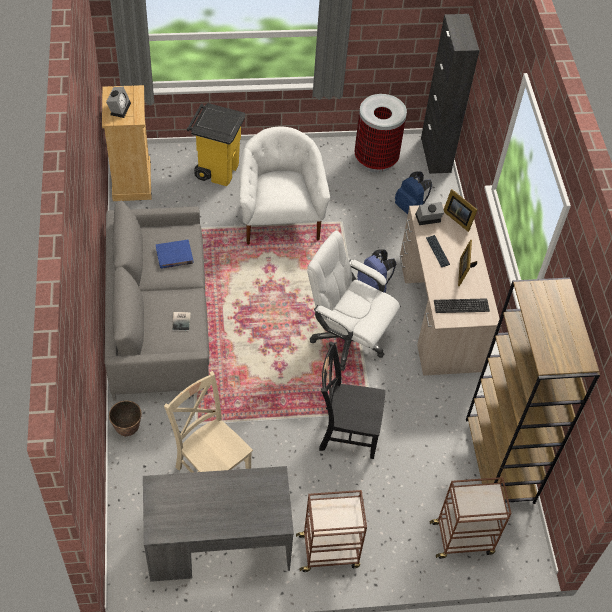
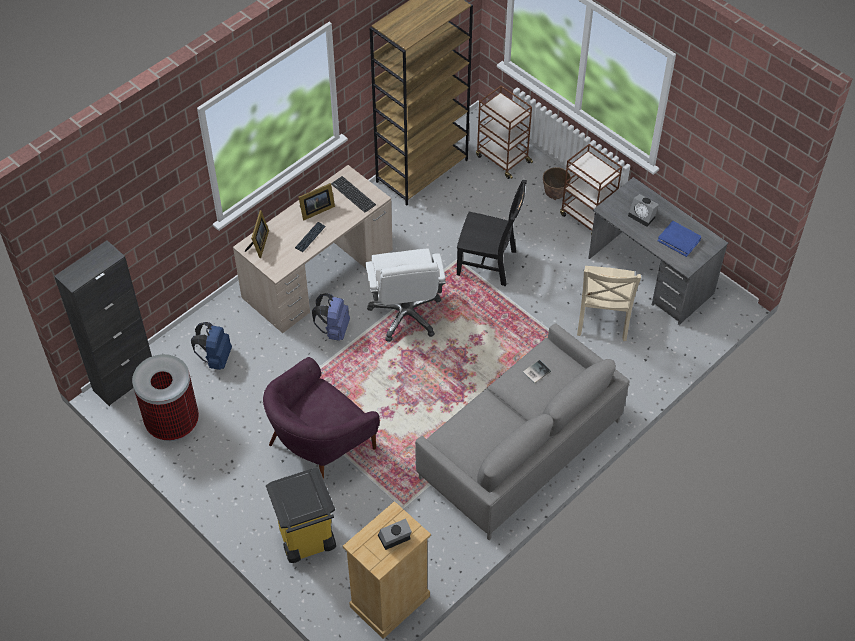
camera: 125 degrees left, 0 degrees up
(127, 429) = (630, 393): planter -> planter (555, 195)
(174, 256) = (479, 426): blue book -> blue book (679, 240)
(279, 218) = (320, 446): white armchair -> purple armchair
(346, 431) = (489, 264): black chair -> black chair turned 45 degrees counterclockwise
(427, 219) = (280, 262): alarm clock -> alarm clock (643, 216)

